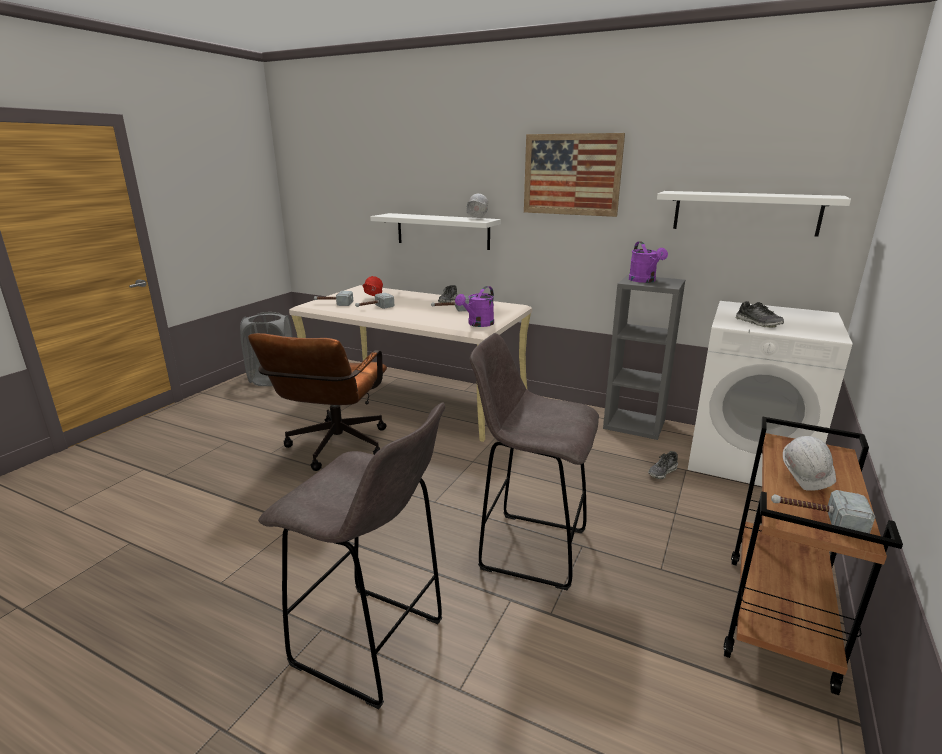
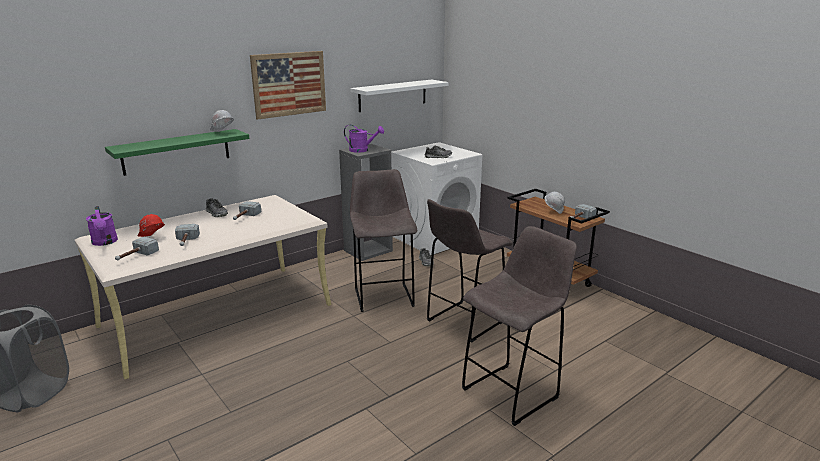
camera: 65 degrees left, 0 degrees up
(334, 449) = (266, 373): brown office chair -> none
(442, 231) = (176, 151): white shelf -> green shelf
(478, 324) = (298, 216): purple watering can -> purple watering can (105, 242)
(535, 467) = (383, 296): none -> grey stool

